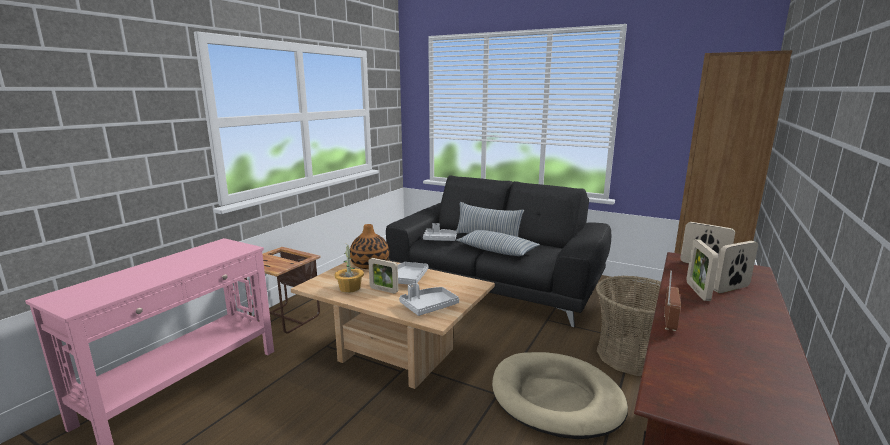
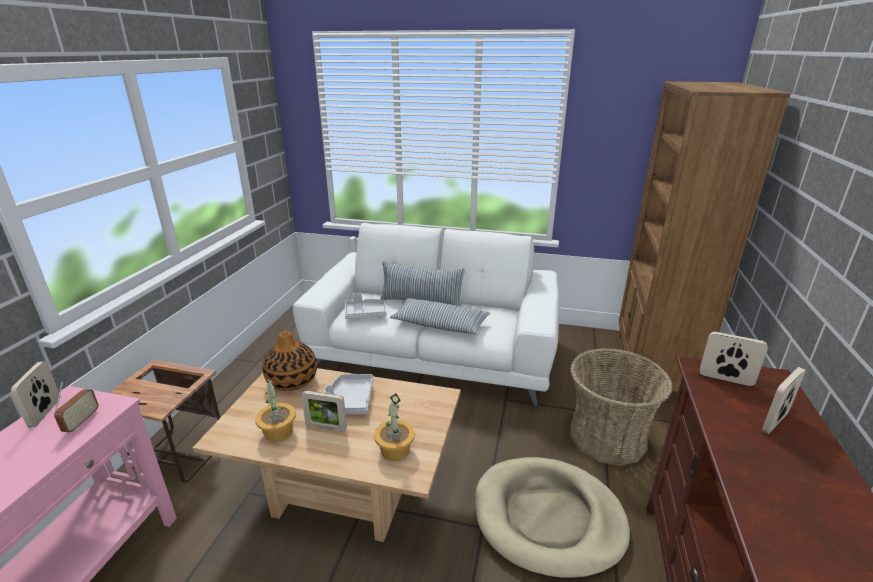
camera: 15 degrees left, 10 degrees up
(428, 306) = (395, 450): grey tray -> potted plant
(496, 284) = (434, 352): black sofa -> white sofa
(669, 323) = (749, 511): radio -> radio (81, 422)
(697, 291) = (745, 435): picture frame -> picture frame (45, 412)

